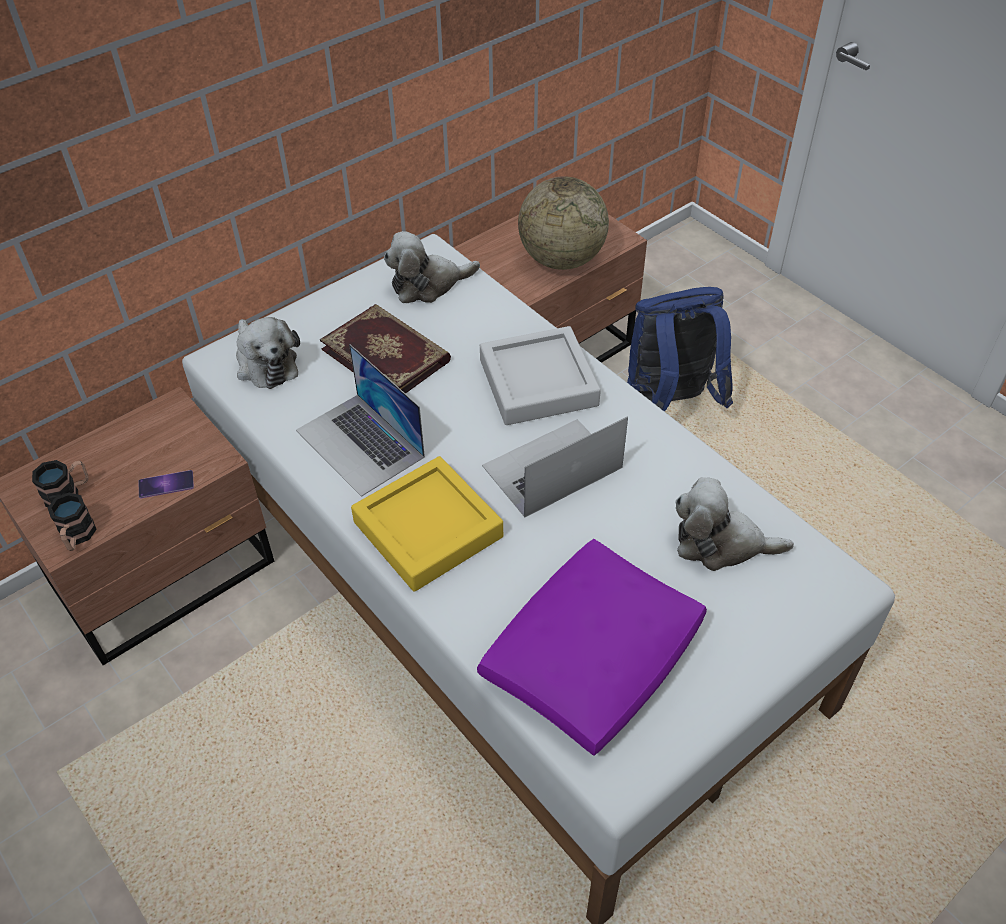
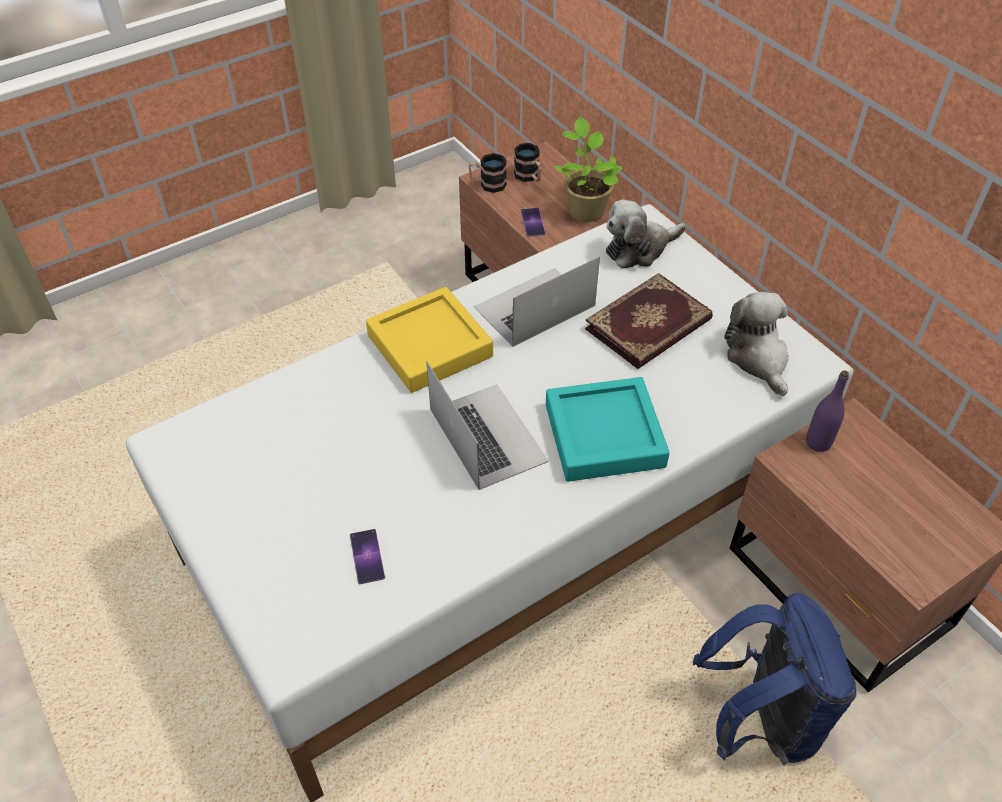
camera: 95 degrees right, 0 degrees up
(148, 436) = (585, 209): none -> potted plant
(495, 276) = (818, 442): none -> purple bottle
(538, 383) = (604, 435): grey tray -> turquoise tray
(561, 259) = (860, 509): globe -> none
(593, 656) = (274, 441): purple pillow -> none
(721, 543) = (367, 556): plush toy -> phone

